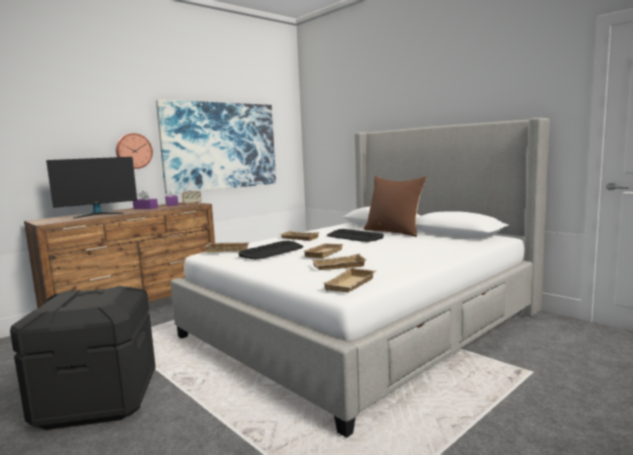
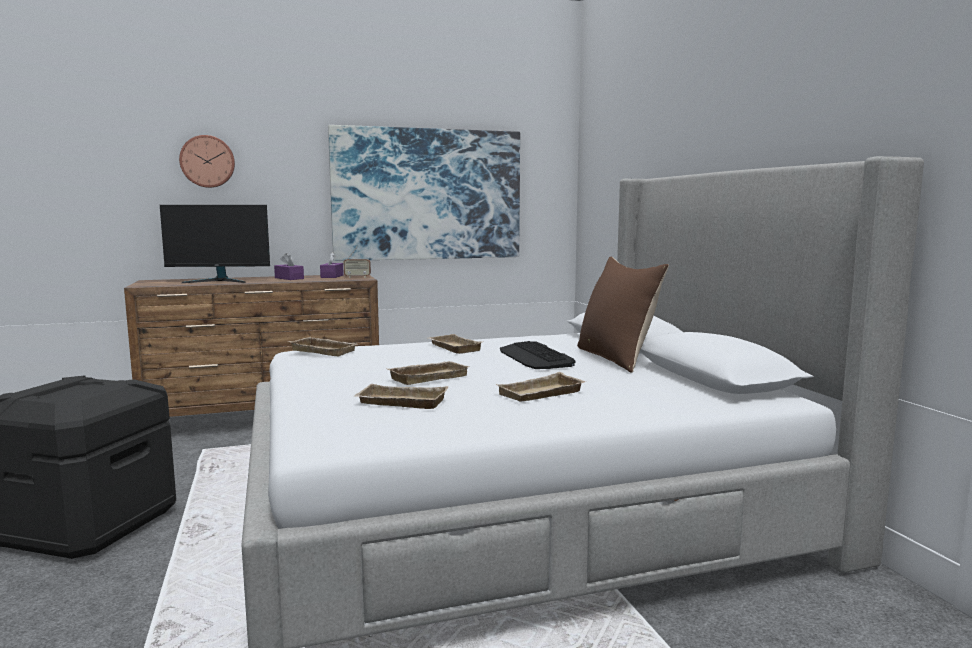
camera: 25 degrees right, 0 degrees up
(133, 151) = (291, 197): wall clock -> wall clock (207, 161)
(272, 251) = (367, 362): keyboard -> none
(351, 285) = (347, 436): beige tray -> beige tray (541, 394)

